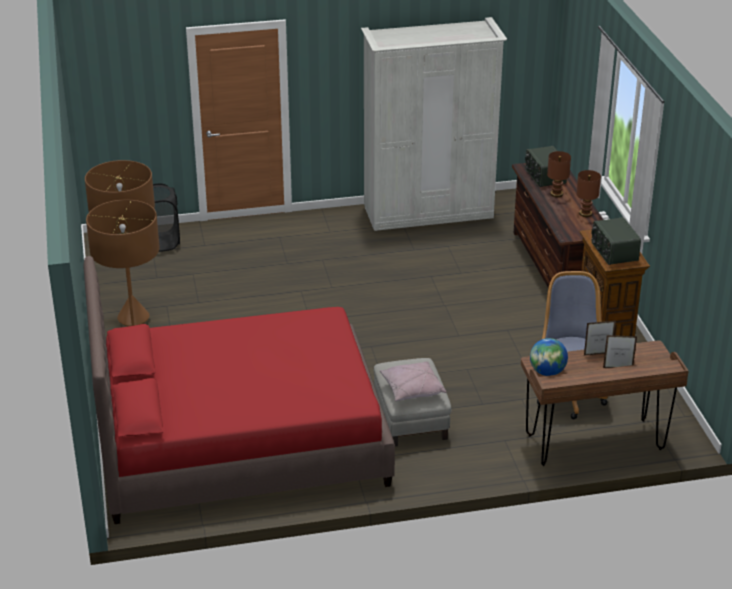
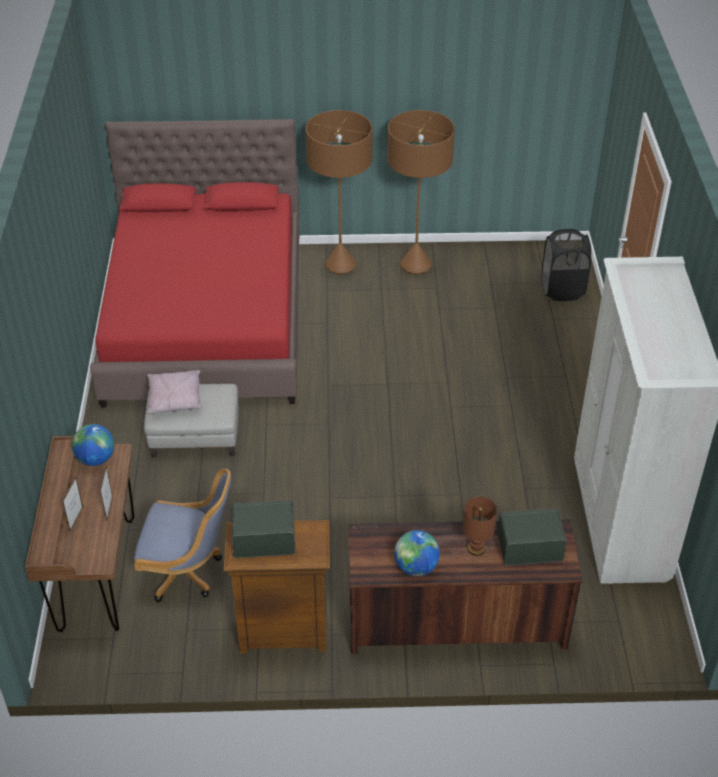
camera: 100 degrees right, 10 degrees up
(585, 214) = (416, 567): brown table lamp -> globe

